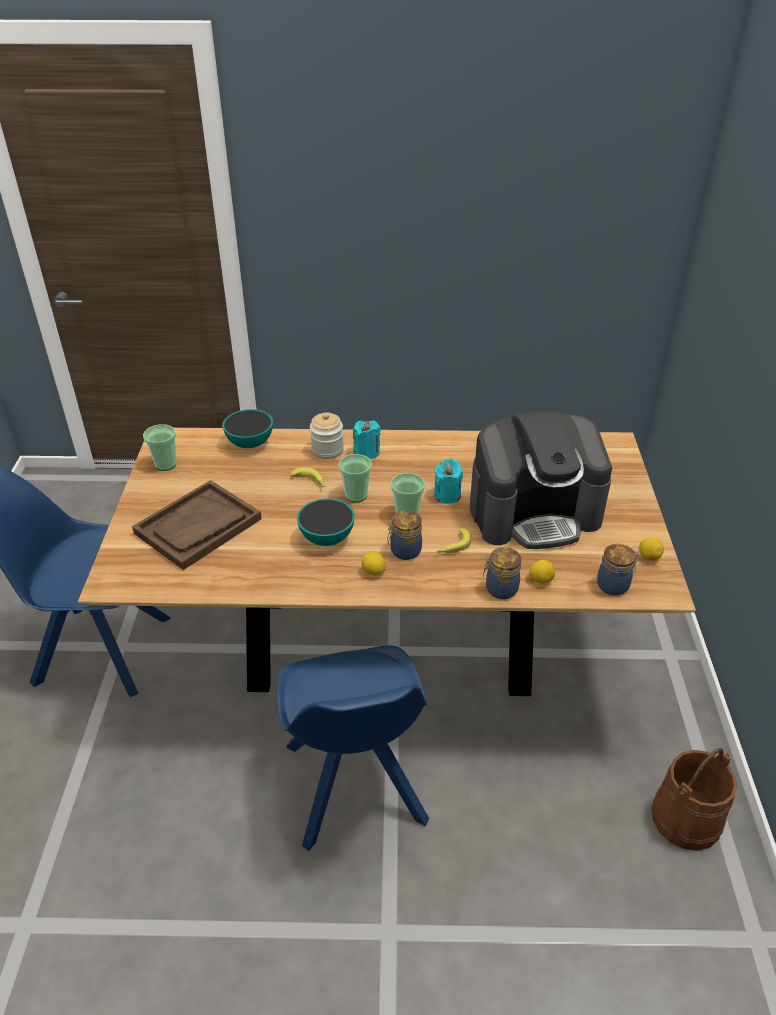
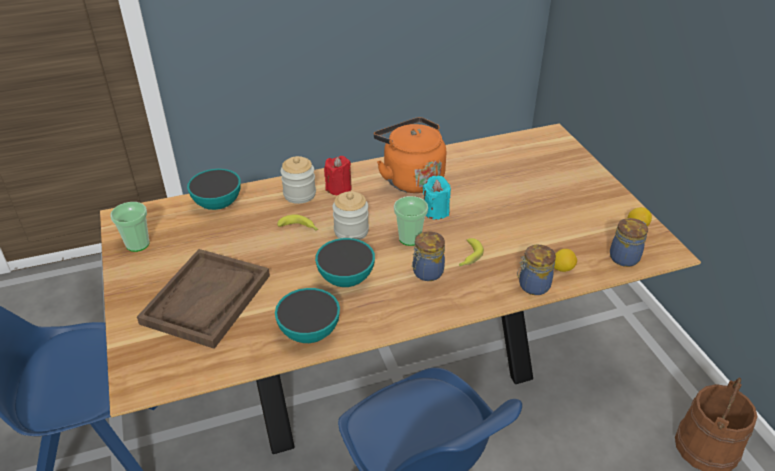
camera: 20 degrees left, 0 degrees up
(269, 577) = (309, 332): none -> bowl
(356, 495) = (351, 231): cup -> jar
(367, 452) = (339, 188): turquoise candle -> red candle
(373, 572) = (409, 300): lemon -> none
(441, 457) = (410, 178): none -> orange kettle
(534, 513) = (521, 210): coffee machine -> none

